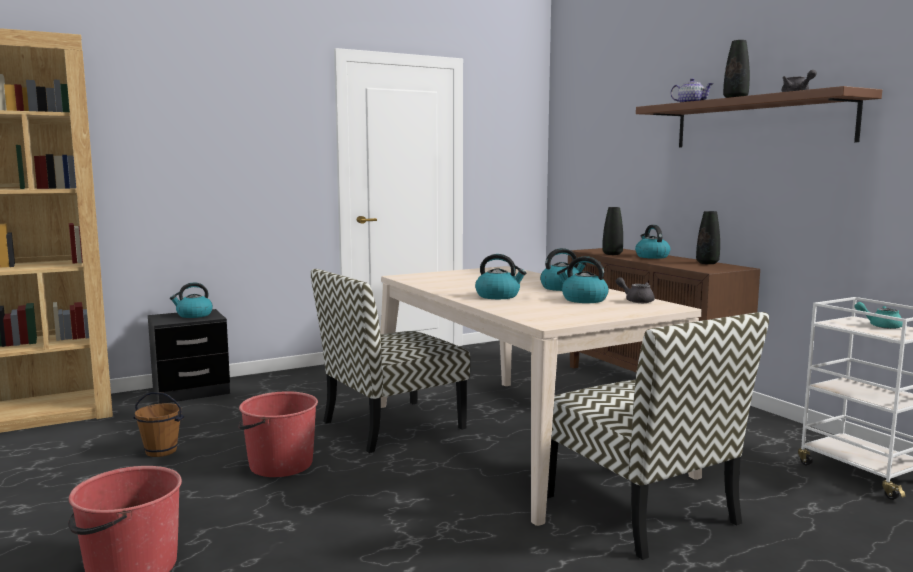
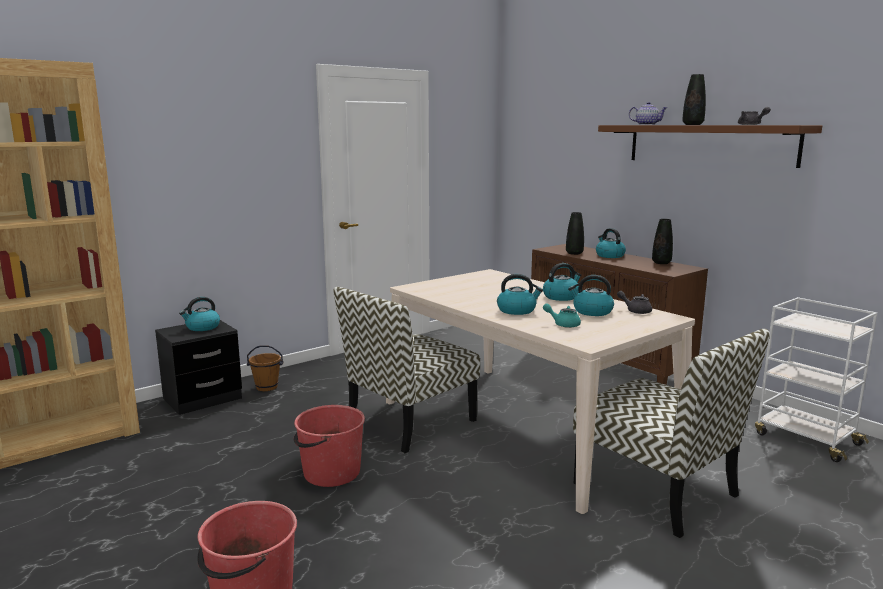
camera: 10 degrees left, 5 degrees up
(161, 451) = (210, 467): brown bucket -> brown bucket (267, 387)
(880, 326) = (824, 323): turquoise teapot -> turquoise teapot (563, 324)

